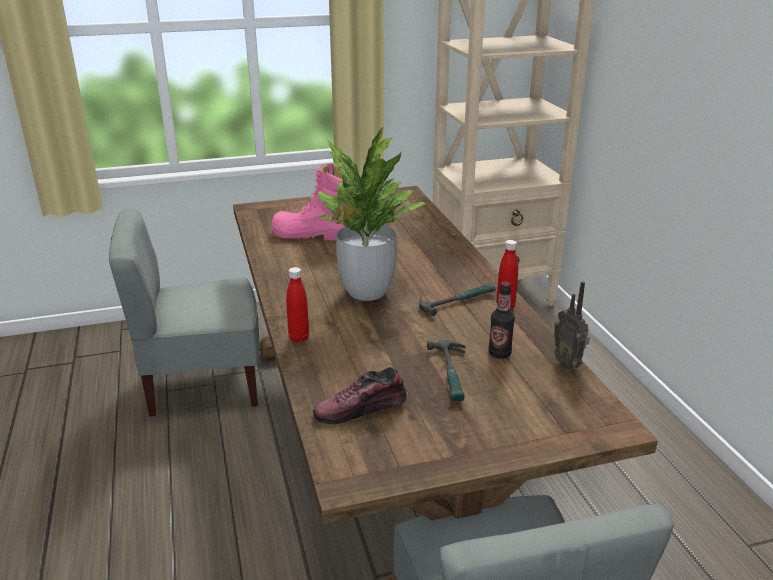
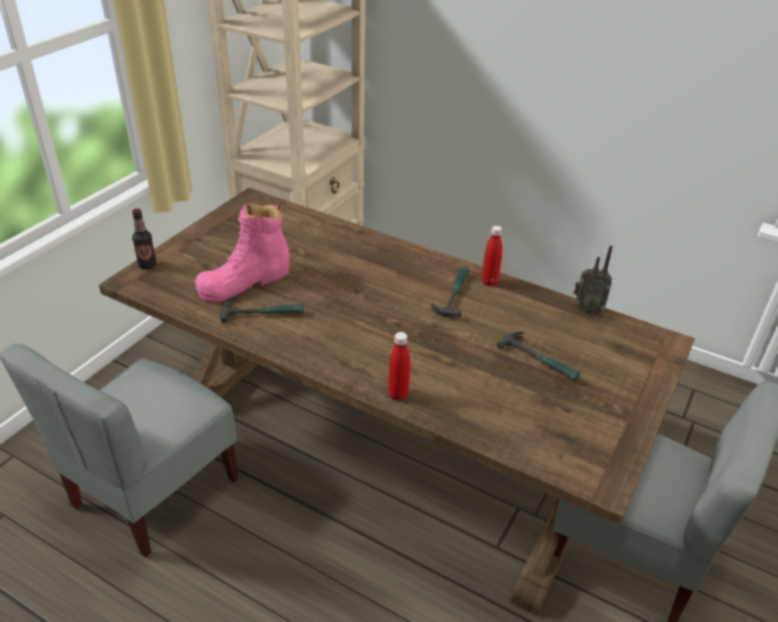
camera: 45 degrees left, 10 degrees up
(296, 254) = (262, 313): none -> hammer
(361, 409) = (531, 425): shoe -> none
(366, 292) = (379, 321): potted plant -> none
(499, 353) = (541, 325): bottle -> bottle (147, 265)

